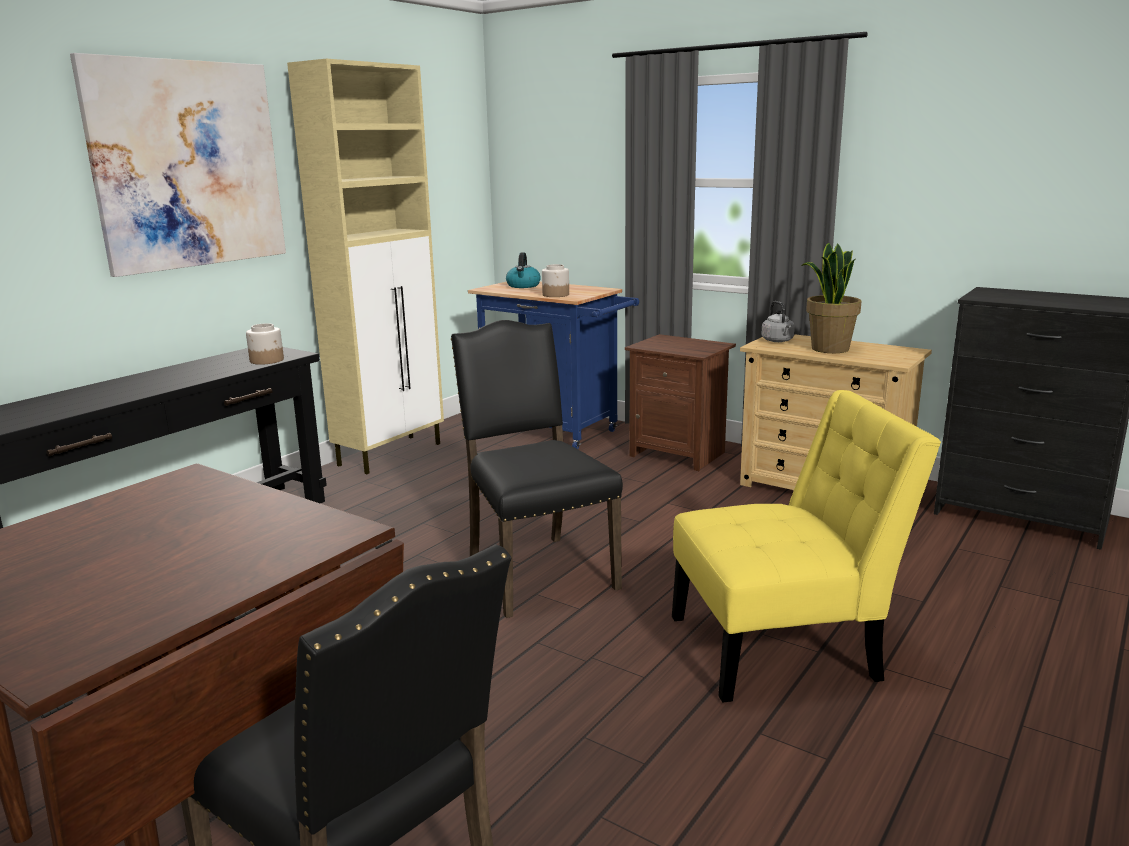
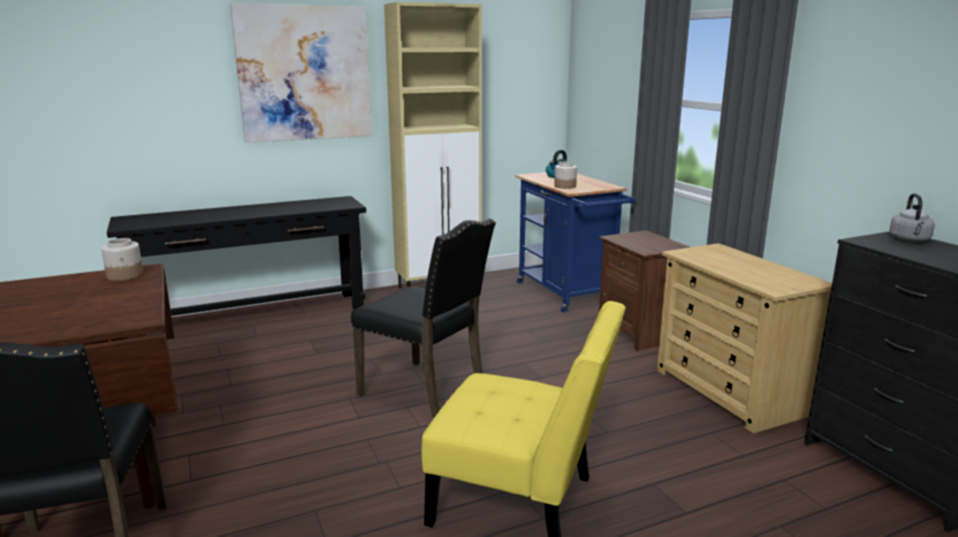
camera: 30 degrees right, 0 degrees up
(267, 360) = (330, 207): jar -> jar (125, 275)
(536, 571) = (426, 392): black chair -> black chair turned 120 degrees clockwise
(778, 341) = (705, 252): grey kettle -> grey kettle (910, 240)
(829, 349) = (736, 266): potted plant -> none

